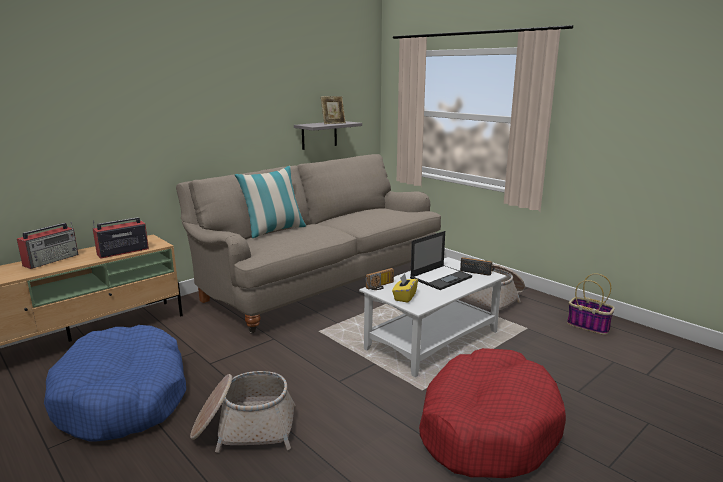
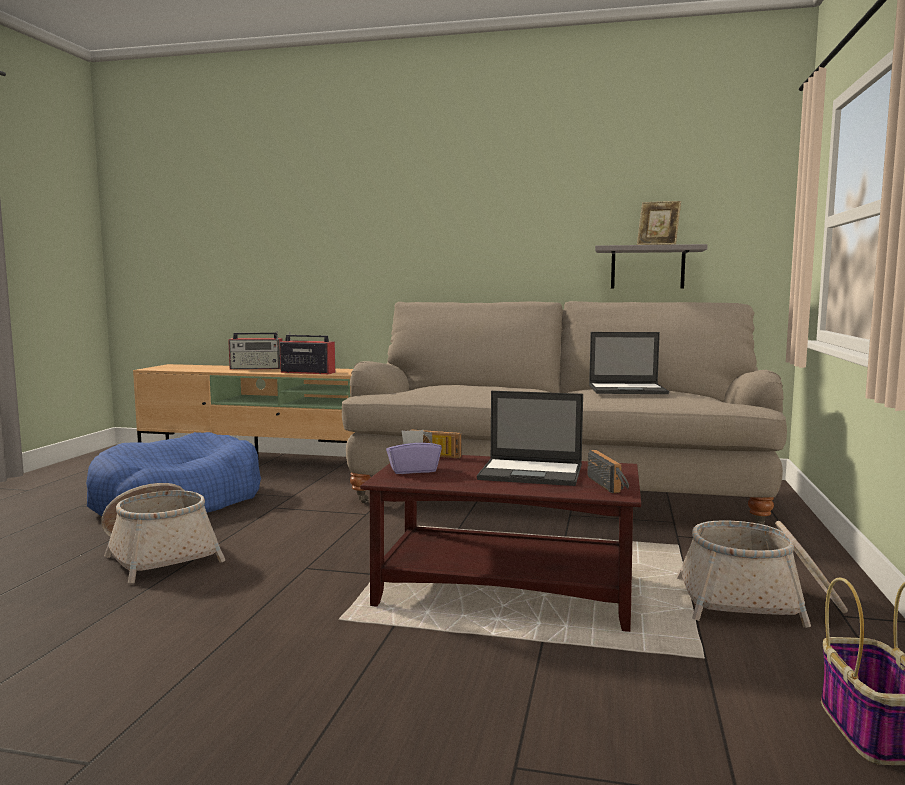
camera: 55 degrees right, 10 degrees down
(274, 231) = (472, 384): pillow -> none
(369, 215) = (628, 390): none -> laptop
(404, 297) = (413, 470): yellow tissue box -> purple tissue box
(432, 340) = (507, 591): white coffee table -> brown coffee table
(487, 427) = (280, 693): red dog bed -> none

